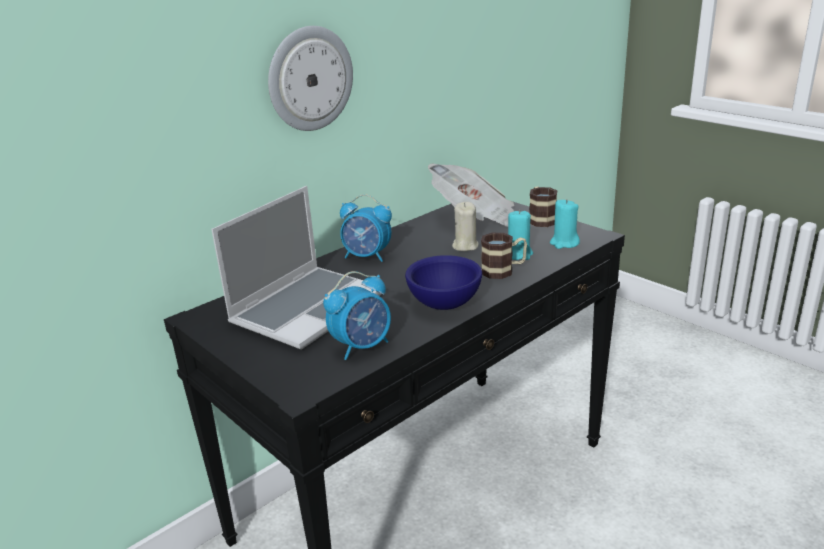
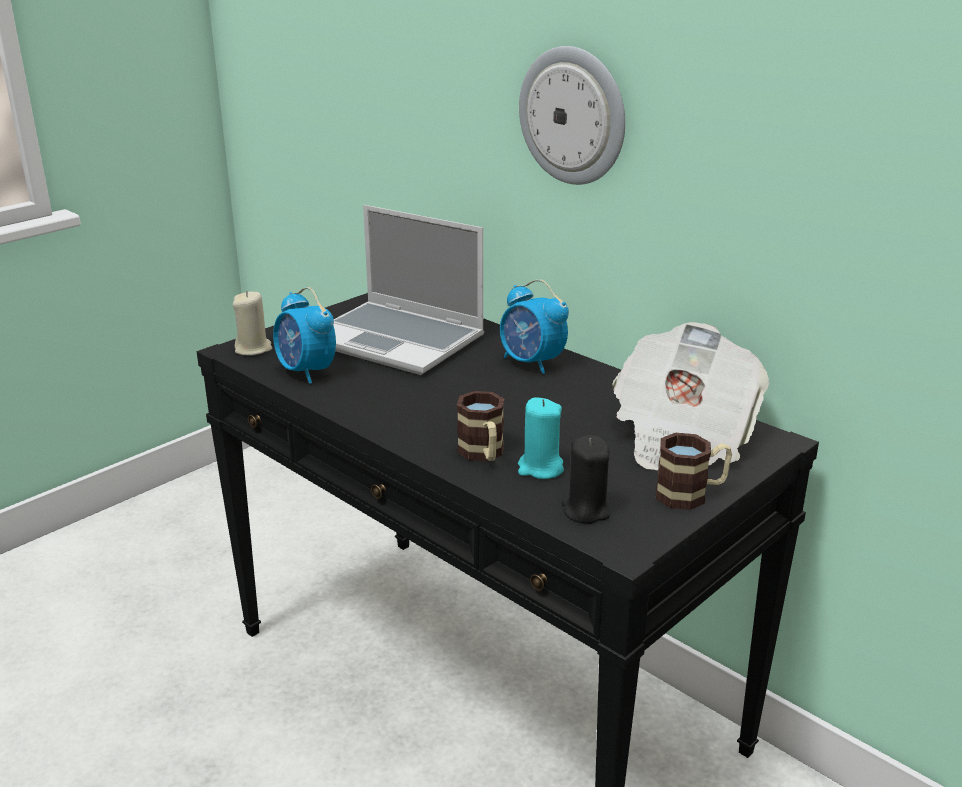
camera: 85 degrees right, 0 degrees up
(367, 256) = (532, 363): alarm clock -> alarm clock turned 60 degrees counterclockwise
(444, 303) = (392, 413): blue bowl -> none
(465, 246) = (569, 426): beige candle -> beige candle (253, 349)
(564, 243) = (585, 510): turquoise candle -> black candle

